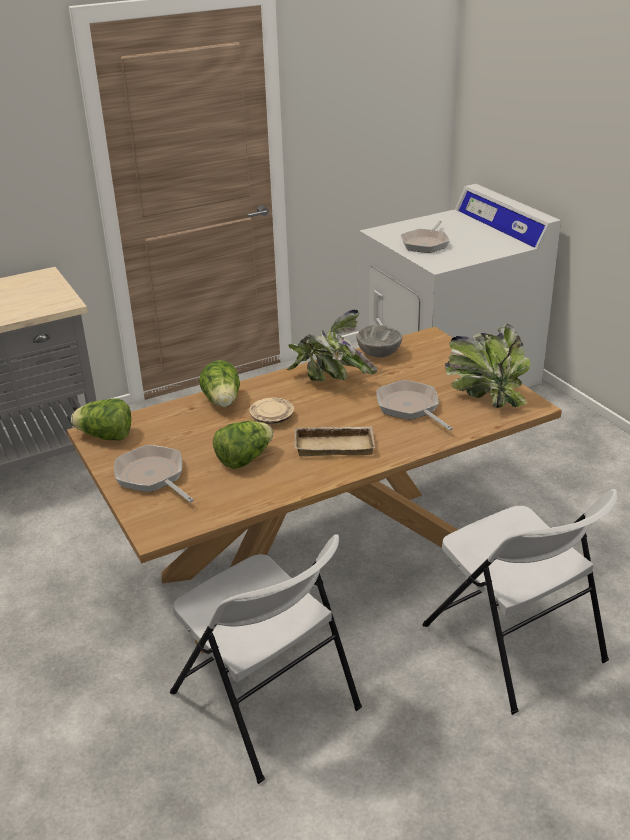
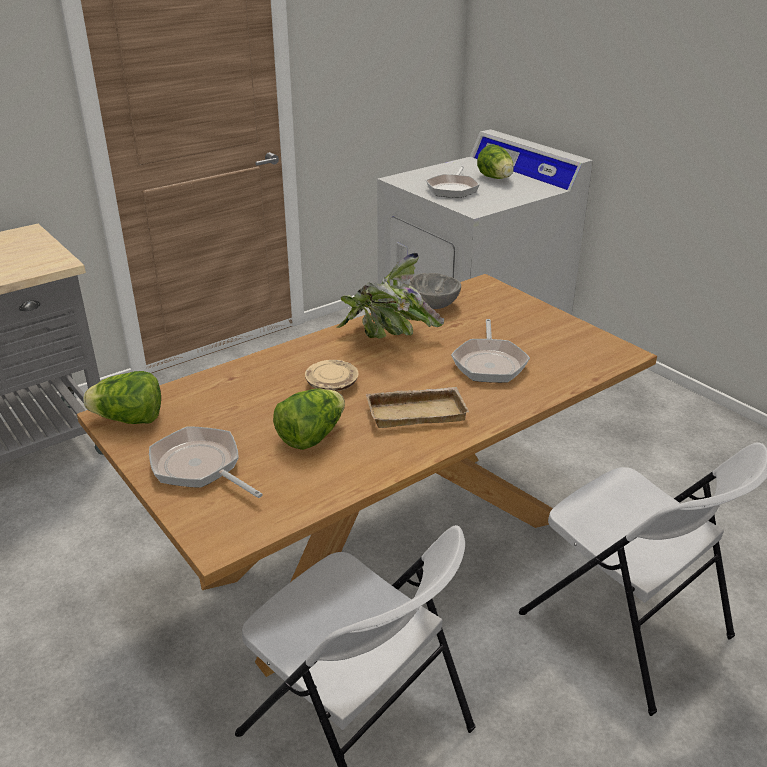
camera: 10 degrees left, 0 degrees up
(223, 402) = (267, 369): lettuce -> lettuce (496, 178)
(410, 408) = (489, 363): frying pan -> frying pan turned 135 degrees counterclockwise
(485, 396) = (568, 345): potted plant -> none

